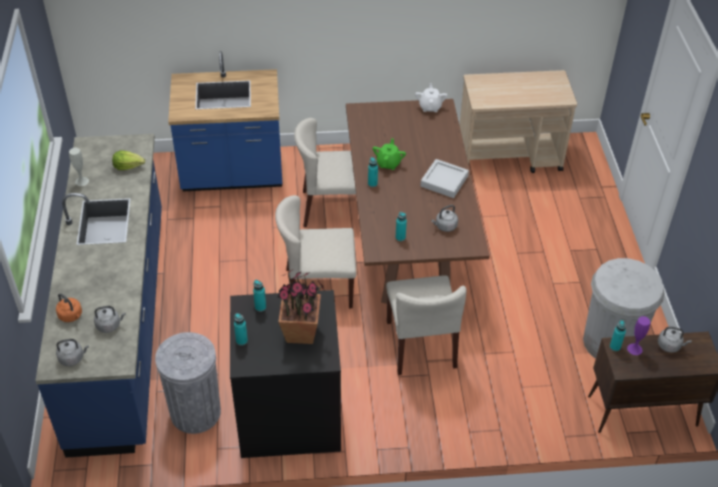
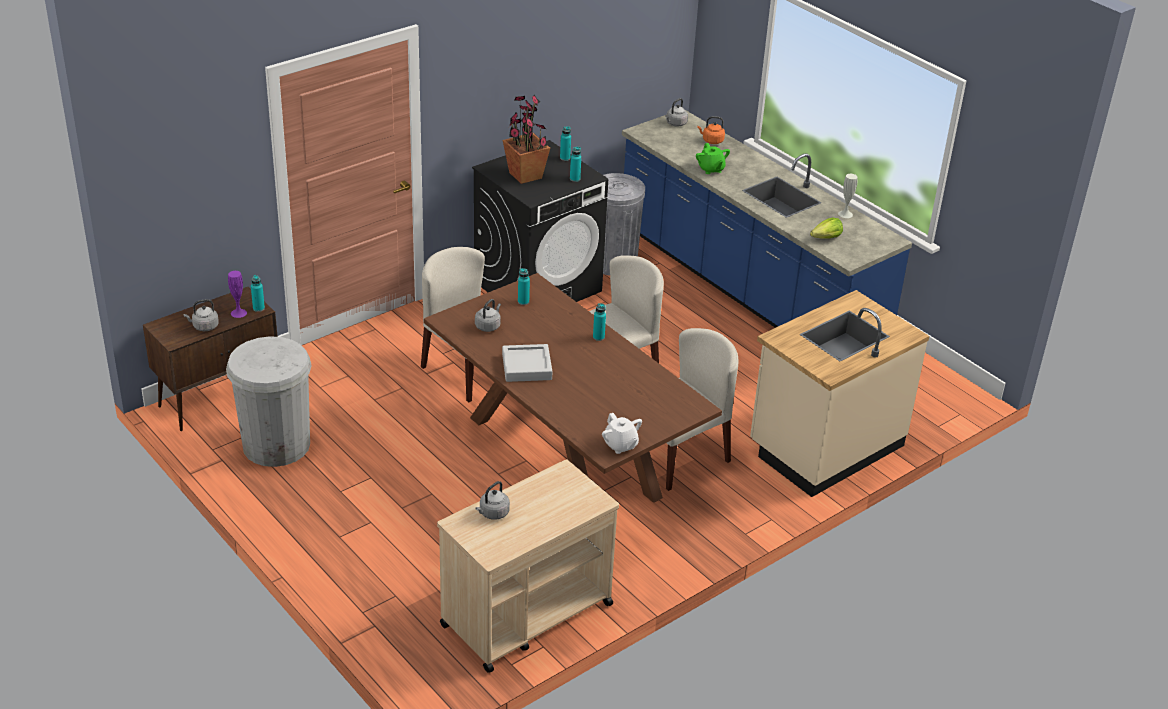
camera: 145 degrees right, 10 degrees down
(110, 325) = (676, 145): grey kettle -> grey kettle (493, 513)
(232, 174) = (825, 446): blue counter -> beige counter
(388, 163) = (603, 363): green teapot -> green teapot (711, 169)

